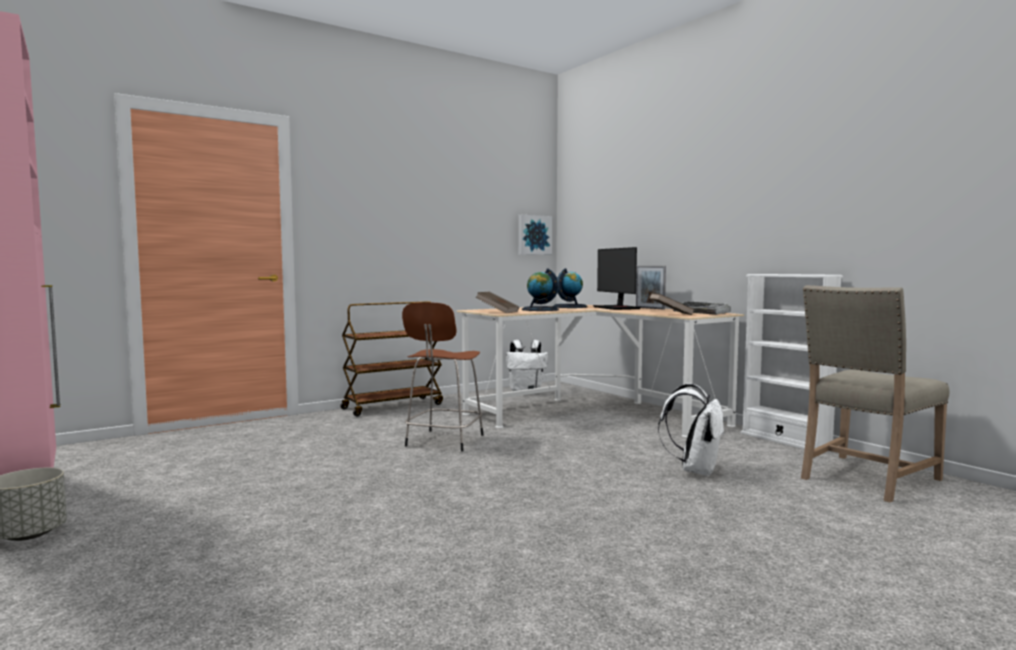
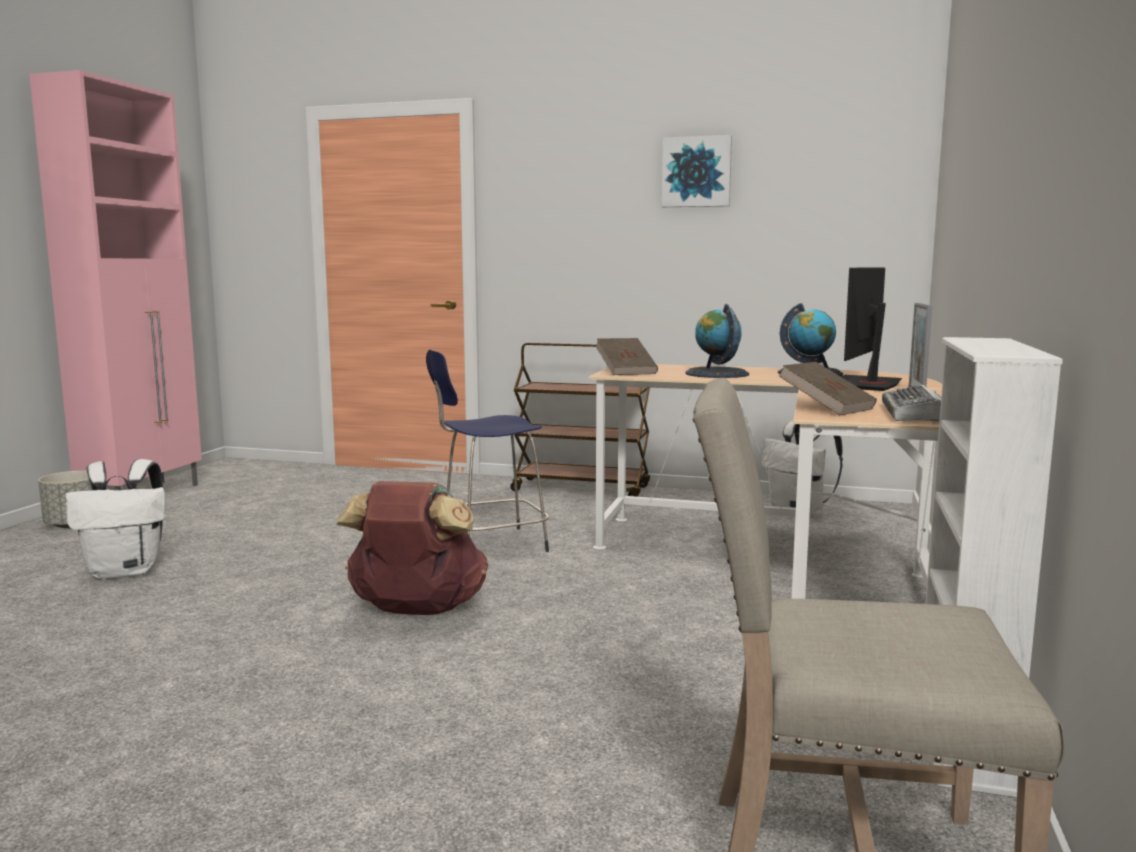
camera: 50 degrees right, 5 degrees up
(443, 441) = (490, 545): brown stool -> blue stool
(518, 476) = (416, 611): none -> brown backpack
(534, 235) = (875, 237): picture -> picture (696, 172)
(695, 470) = (613, 701): white backpack -> white backpack (127, 571)

